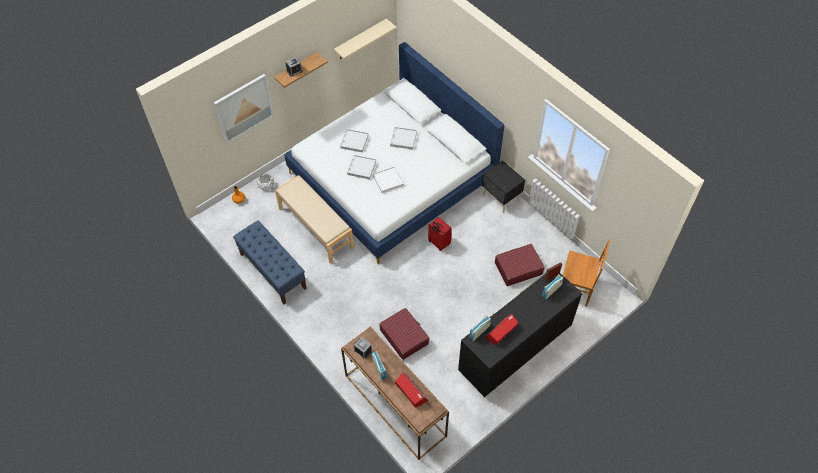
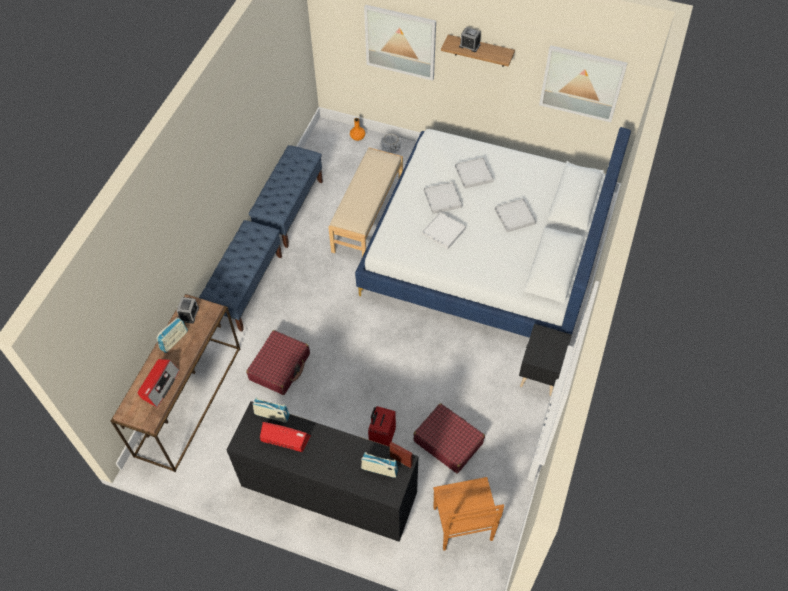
camera: 60 degrees right, 0 degrees up
(323, 329) = (246, 287): none -> blue bench
(360, 39) = (581, 83): beige shelf -> picture
(438, 243) = (426, 339): red suitcase -> red suitcase (382, 439)

